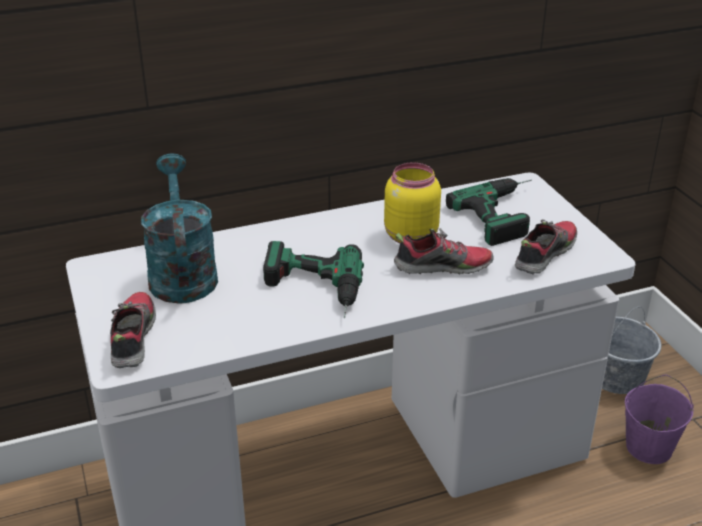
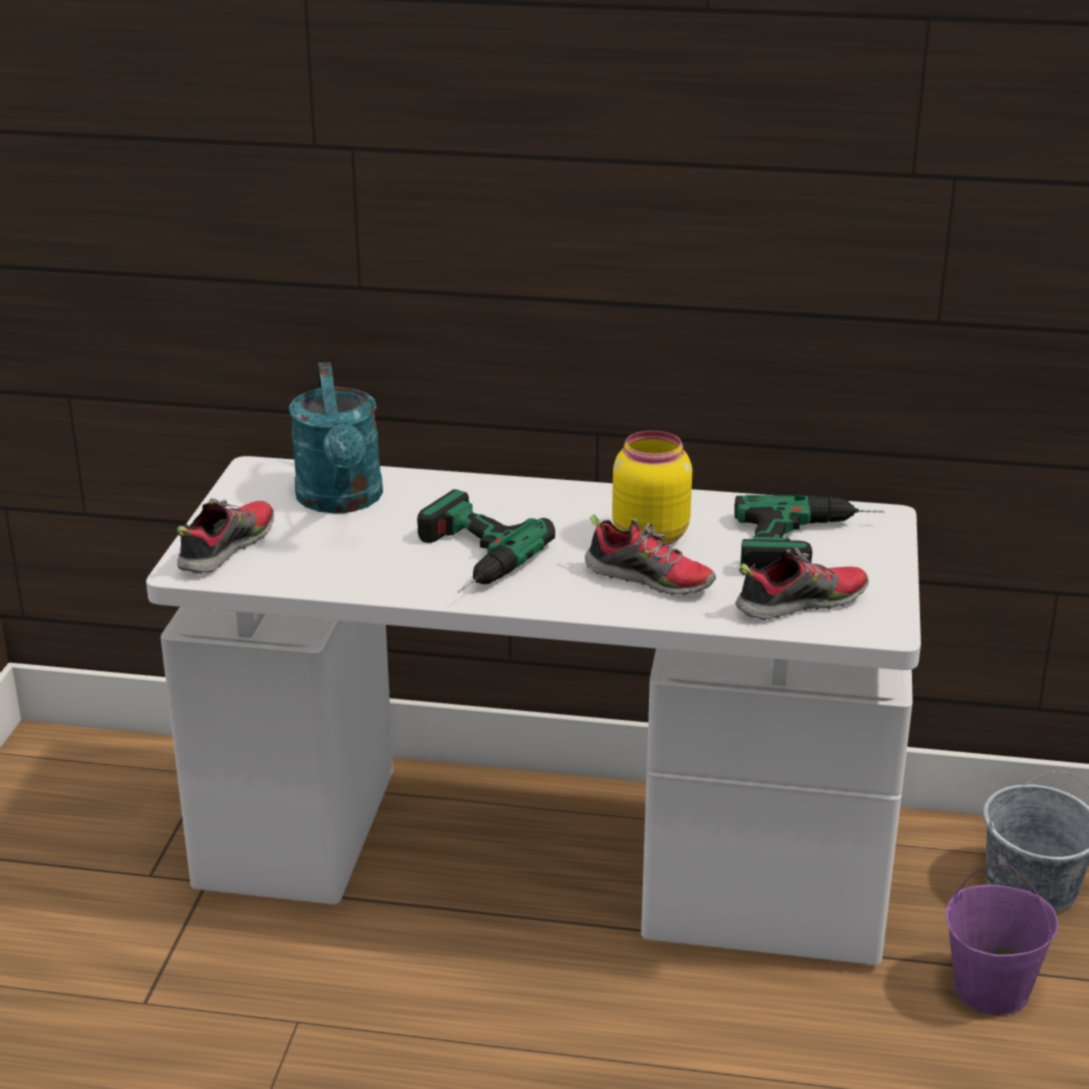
camera: 30 degrees right, 5 degrees down
(181, 273) = (342, 501): turquoise watering can -> turquoise watering can turned 150 degrees clockwise

